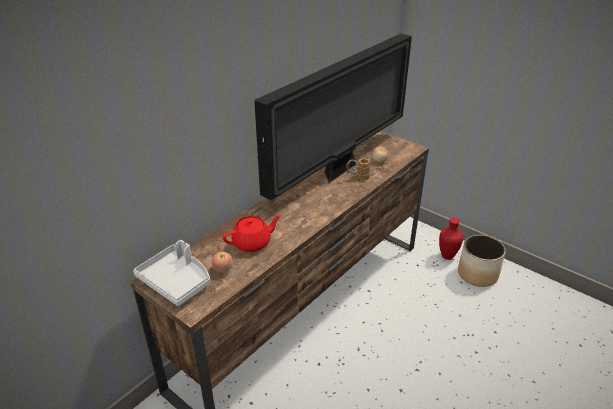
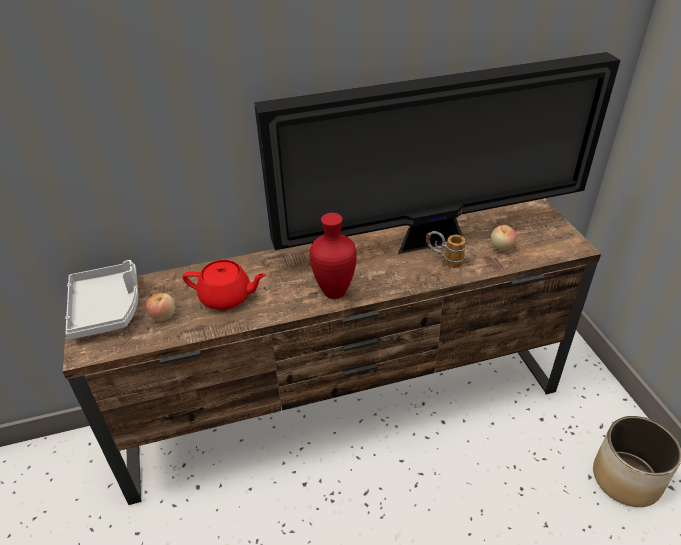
camera: 35 degrees right, 5 degrees up
(447, 257) = (598, 429): red vase -> red vase (333, 293)

